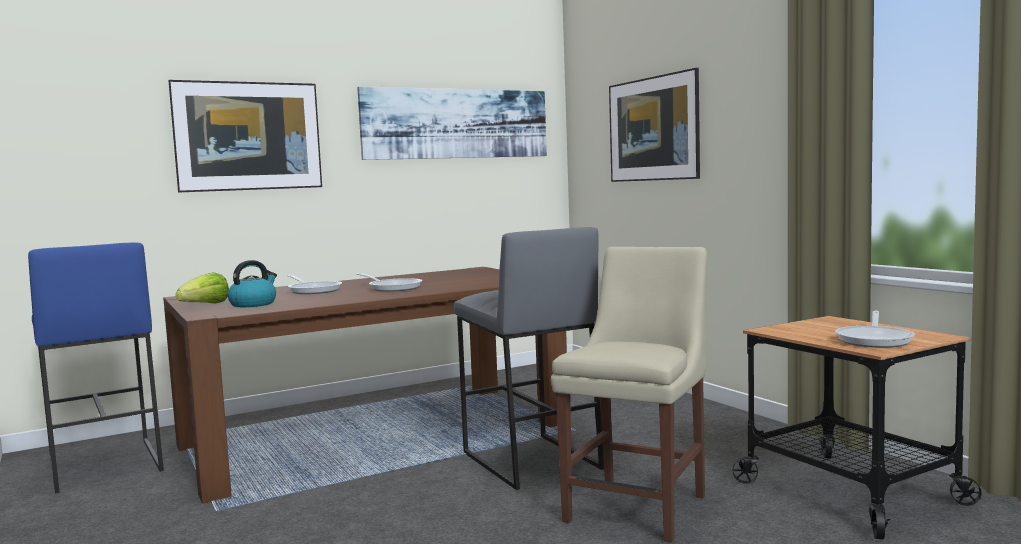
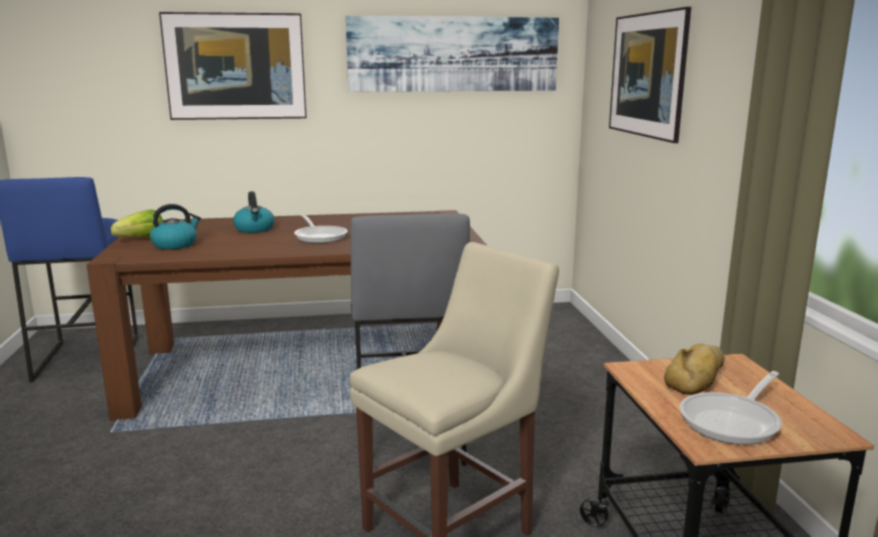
camera: 20 degrees right, 10 degrees up
(313, 290) = (254, 229): frying pan -> kettle
(819, 327) = (698, 377): none -> bread

